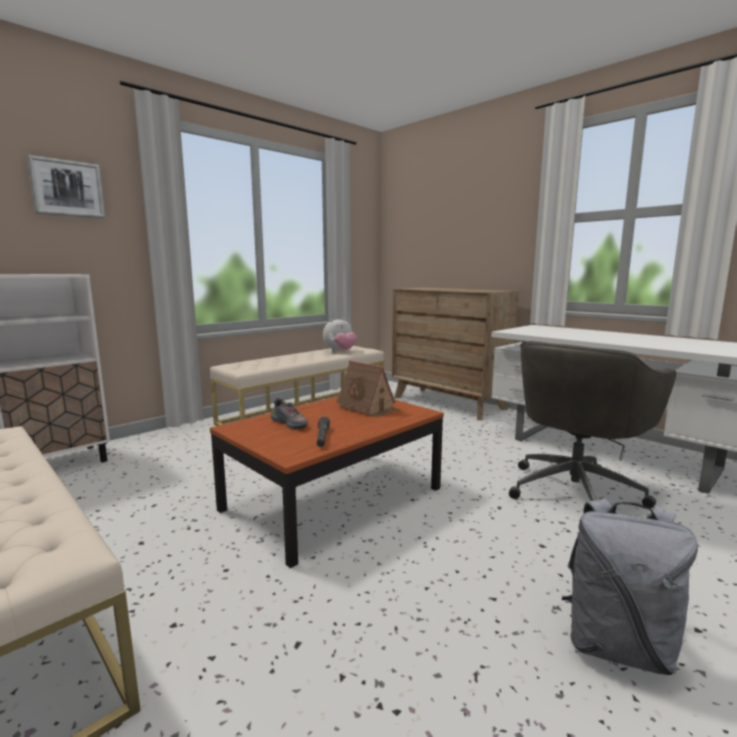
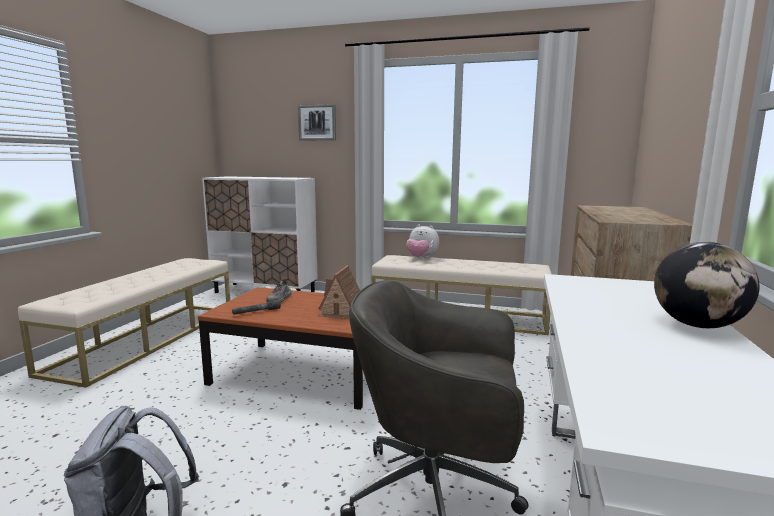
camera: 60 degrees right, 0 degrees up
(340, 351) = (507, 267): plush toy -> plush toy (421, 258)
(615, 333) = (697, 325): none -> globe

